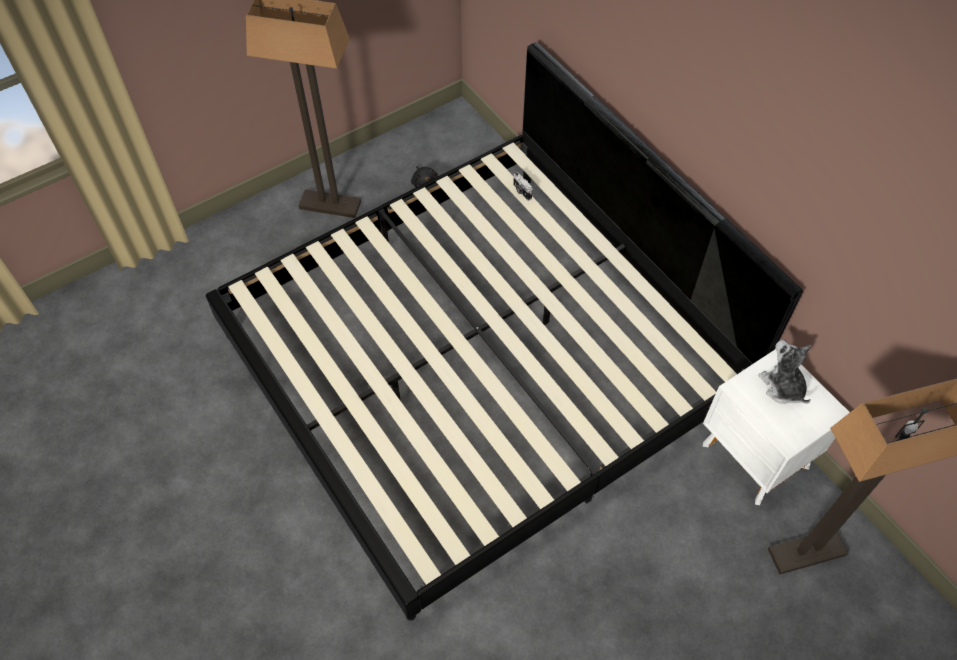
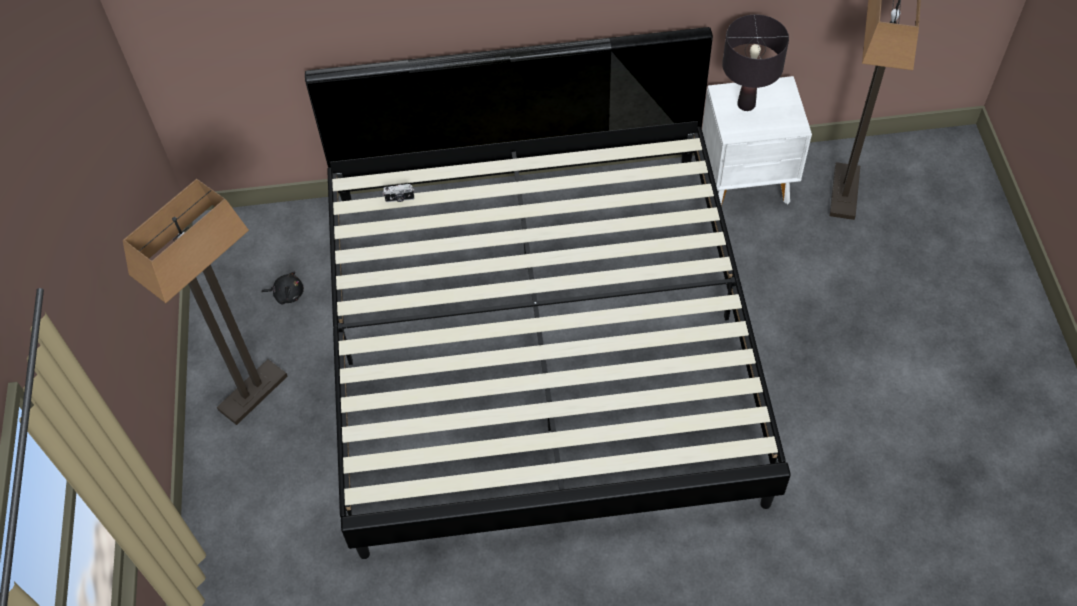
camera: 60 degrees left, 0 degrees up
(782, 387) = (746, 104): plush toy -> black table lamp

